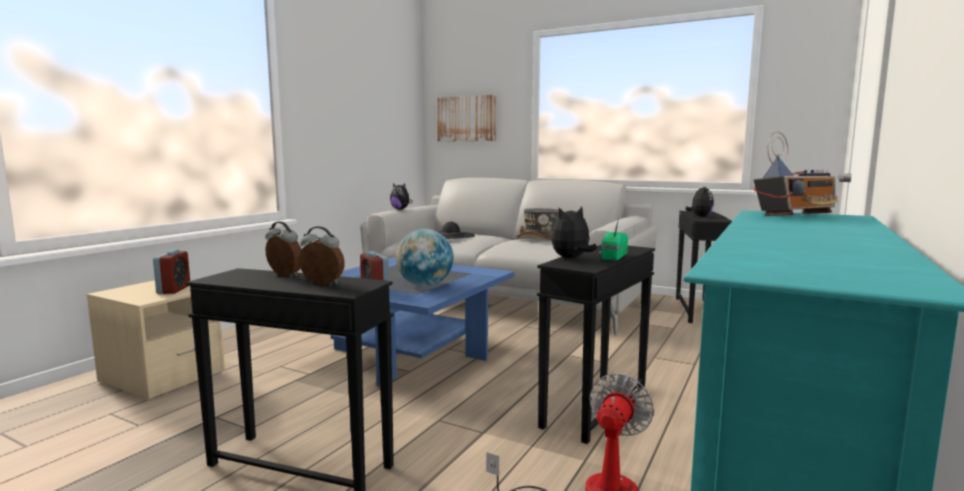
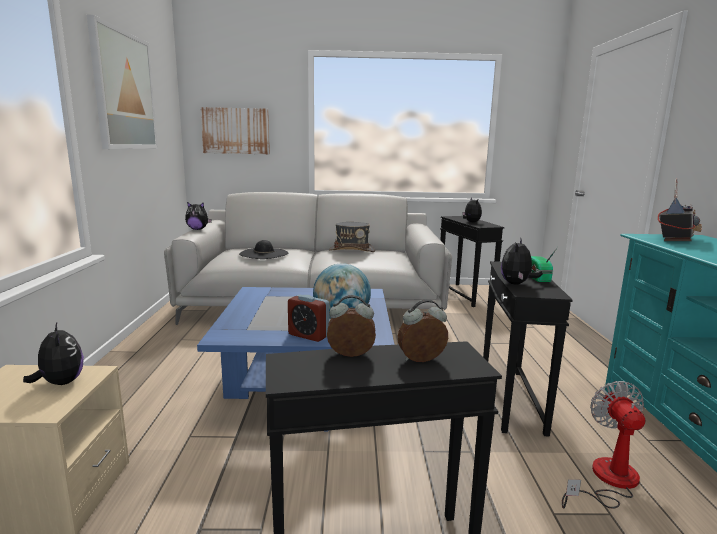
camera: 30 degrees left, 5 degrees up
(174, 290) = (60, 383): alarm clock -> plush toy
(344, 85) = (124, 91): none -> picture

